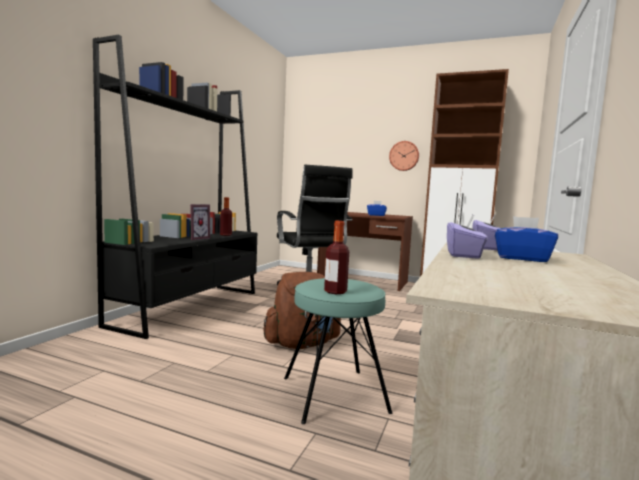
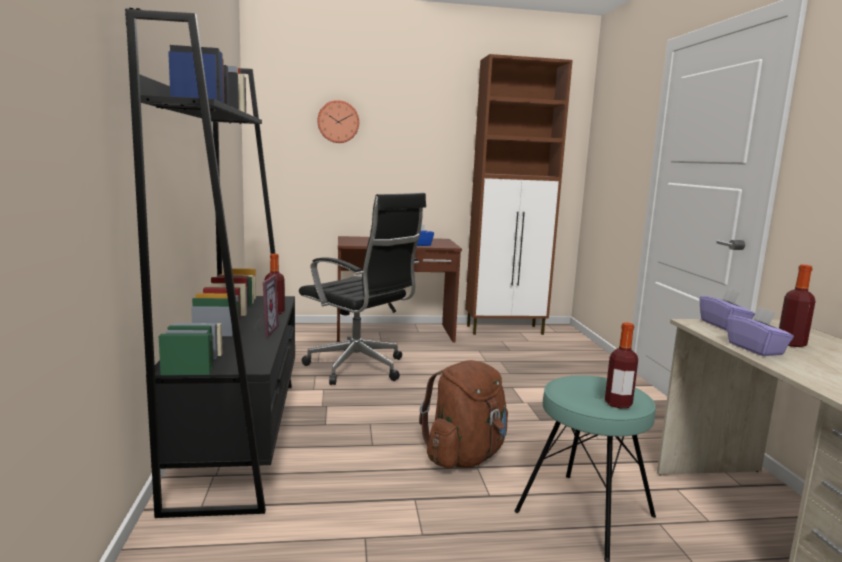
camera: 30 degrees left, 5 degrees up
(404, 156) = (435, 157): wall clock -> wall clock (338, 122)
(521, 258) = (791, 343): blue tissue box -> bottle

